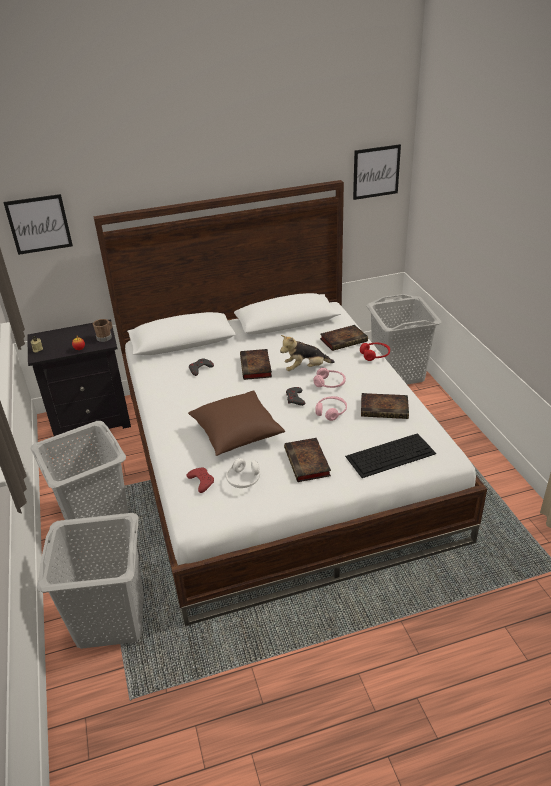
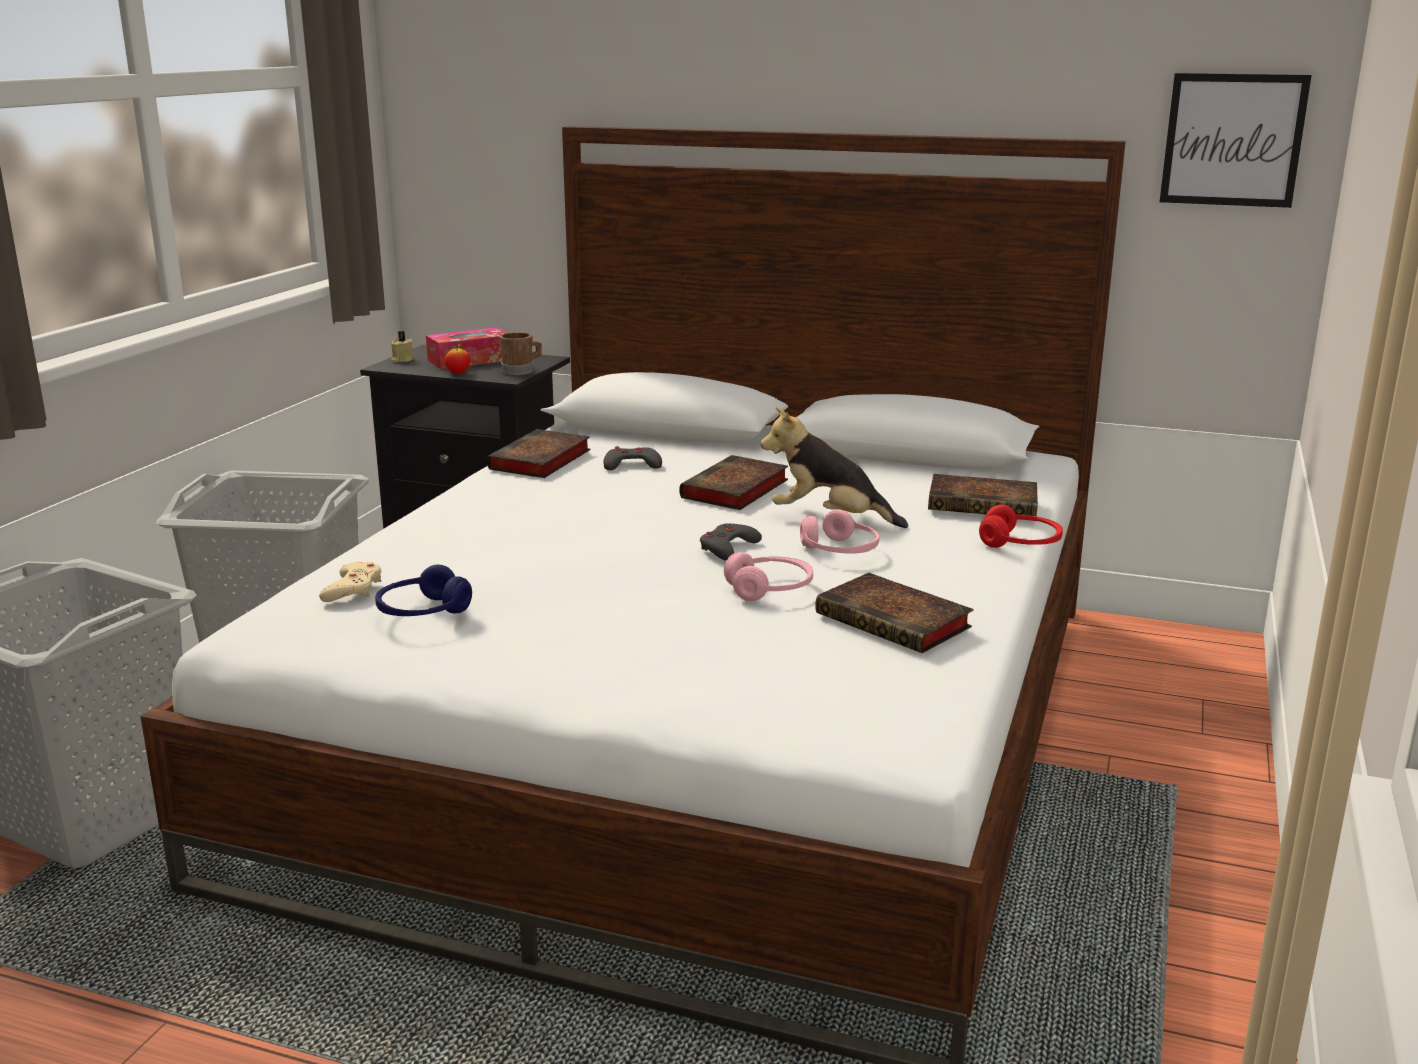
camera: 35 degrees right, 15 degrees down
(39, 224) = (478, 126): picture -> none
(70, 338) = (470, 360): none -> tissue box
(201, 481) = (353, 589): red game controller -> beige game controller
(236, 434) = (530, 556): brown pillow -> none
(244, 479) = (423, 612): white headphones -> blue headphones
(308, 463) = (583, 639): book -> book (540, 461)
(391, 454) = (779, 691): keyboard -> none
(398, 373) = (1183, 688): grey laundry basket -> none

